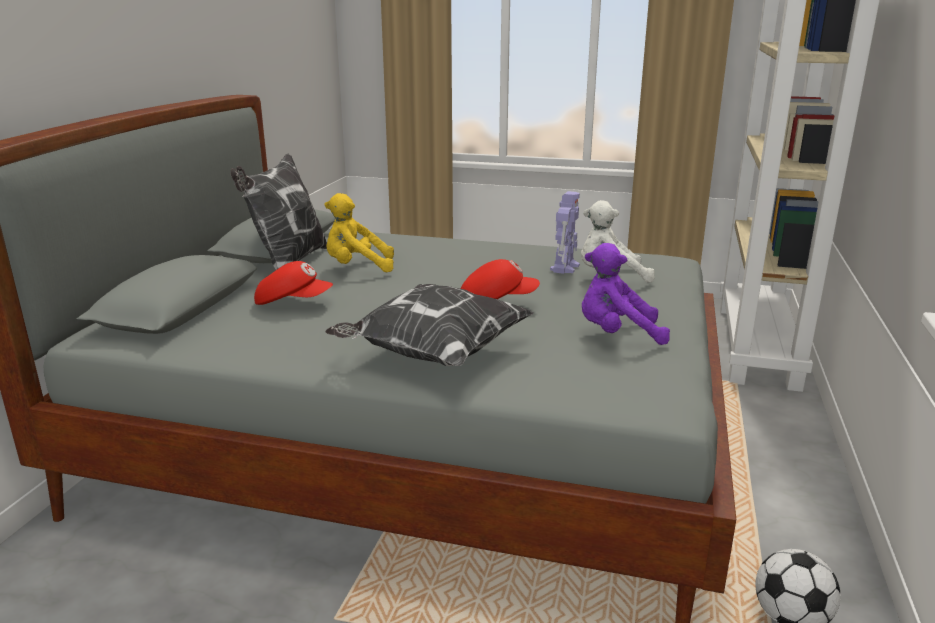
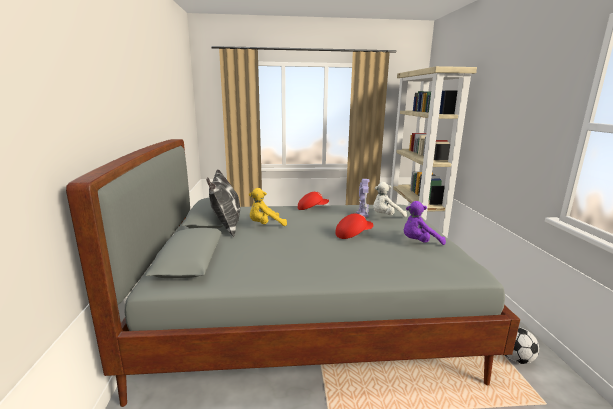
camera: 20 degrees left, 5 degrees down
(293, 302) = (252, 248): red cap -> red cap (312, 208)
(432, 355) = (353, 265): pillow -> none

